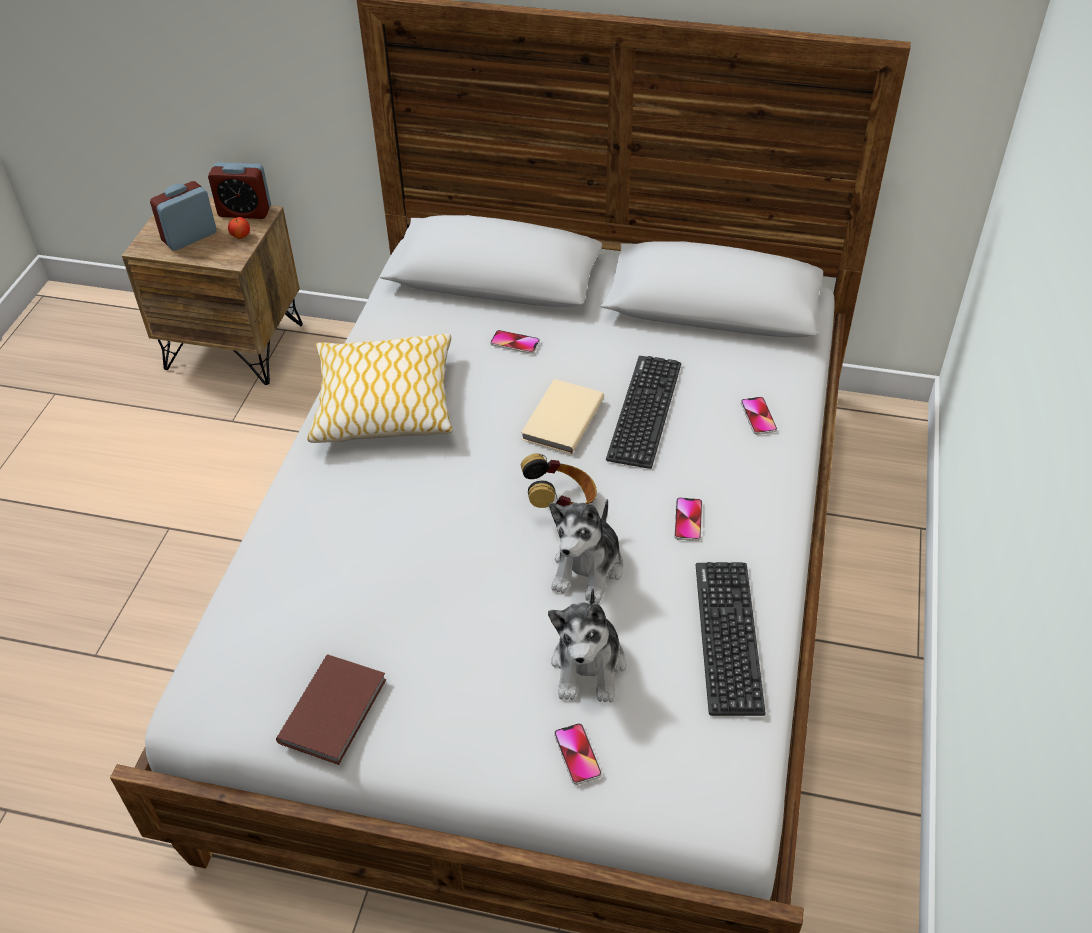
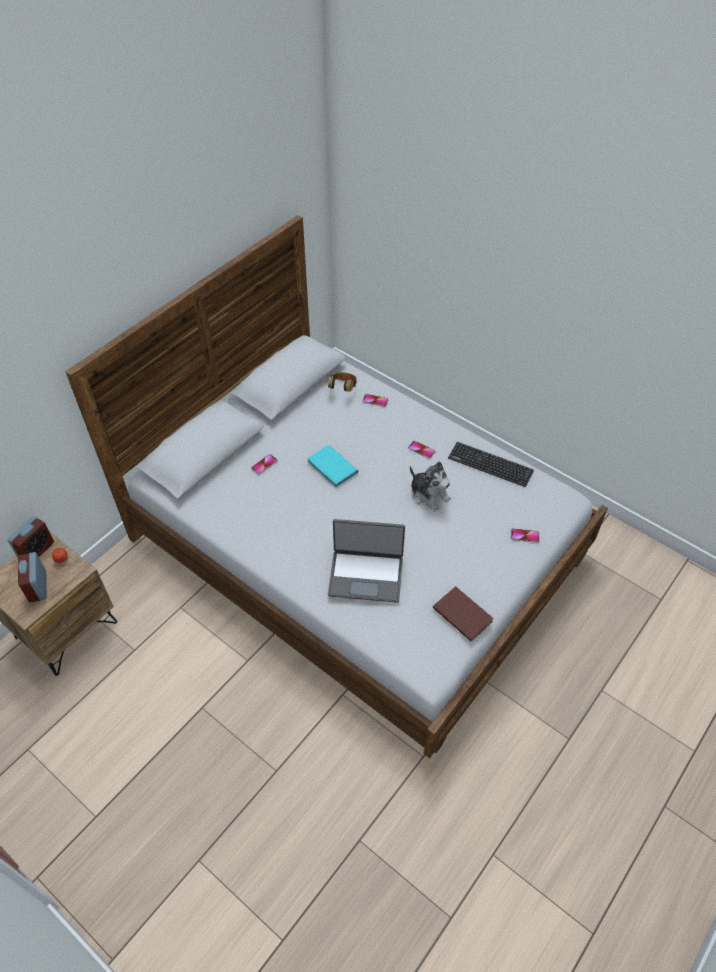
camera: 65 degrees left, 5 degrees up
(353, 542) = (366, 575): none -> laptop
(384, 403) = (272, 533): pillow -> none
(560, 419) = (332, 468): beige book -> turquoise book
(561, 502) = (385, 488): headphones -> headphones (343, 389)
(589, 666) = (482, 515): plush toy -> none
(644, 411) = (346, 436): keyboard -> none

